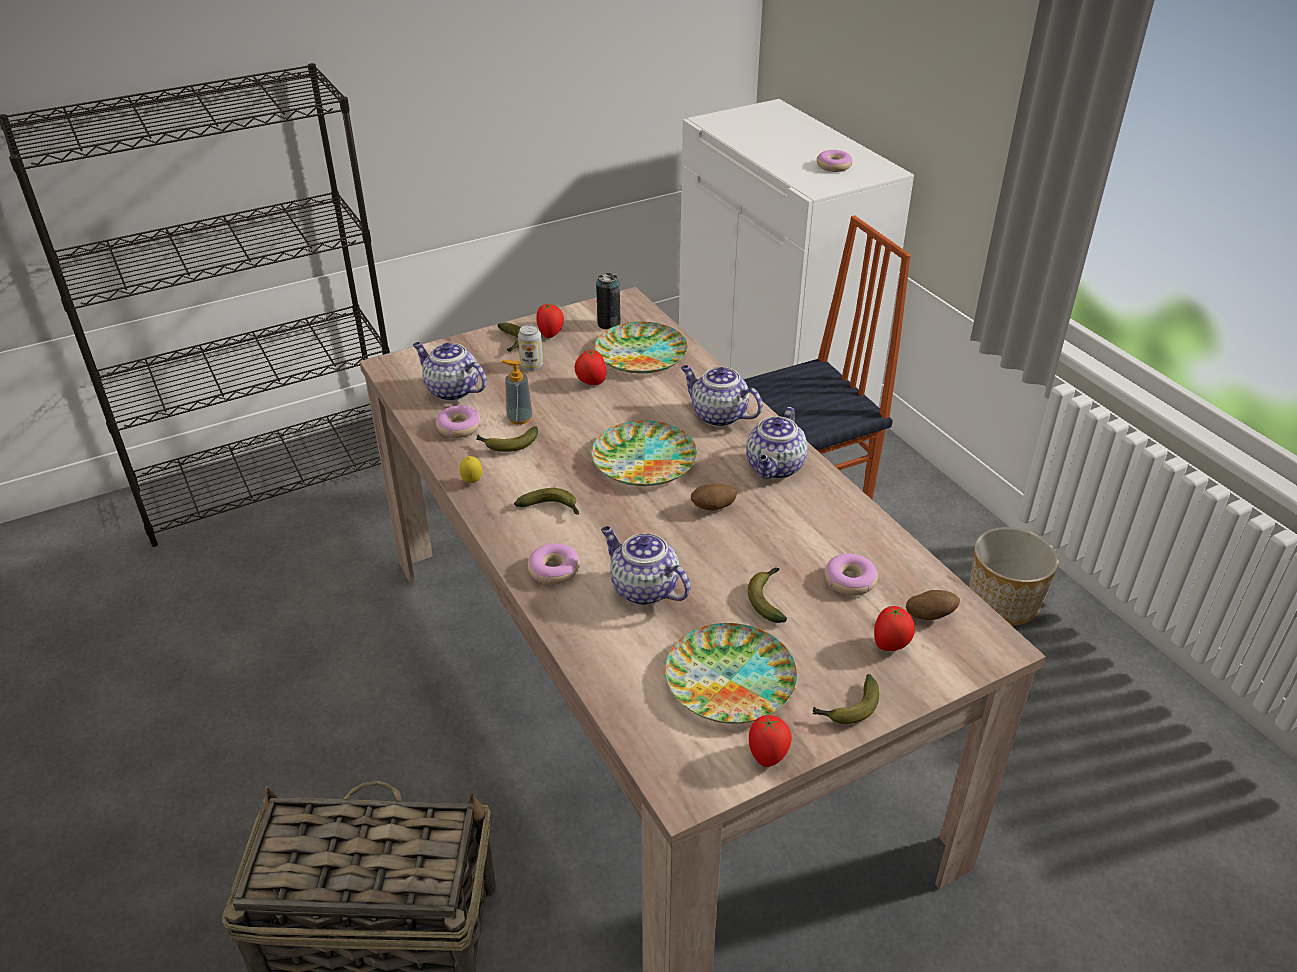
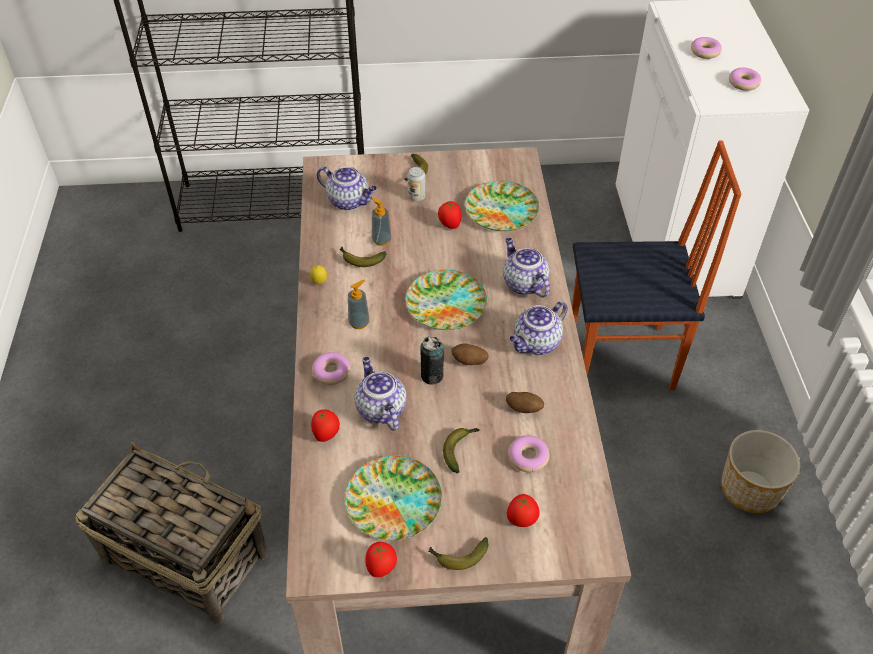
camera: 25 degrees right, 10 degrees up
(451, 390) = (349, 201): teapot -> teapot turned 150 degrees clockwise
(459, 427) = (337, 234): donut -> donut (705, 52)
(550, 334) = (446, 173): tomato -> tomato (326, 435)
(552, 508) = (359, 322): banana -> soap dispenser
(609, 324) = (494, 176): can -> can (432, 376)
(929, 616) = (566, 508): potato -> potato (524, 409)

